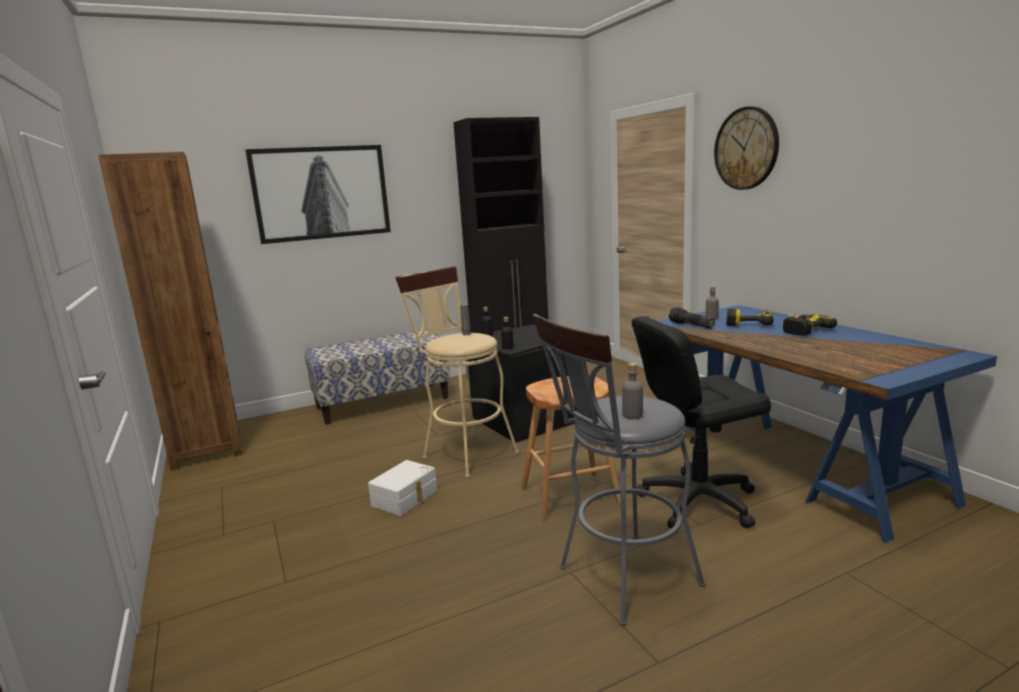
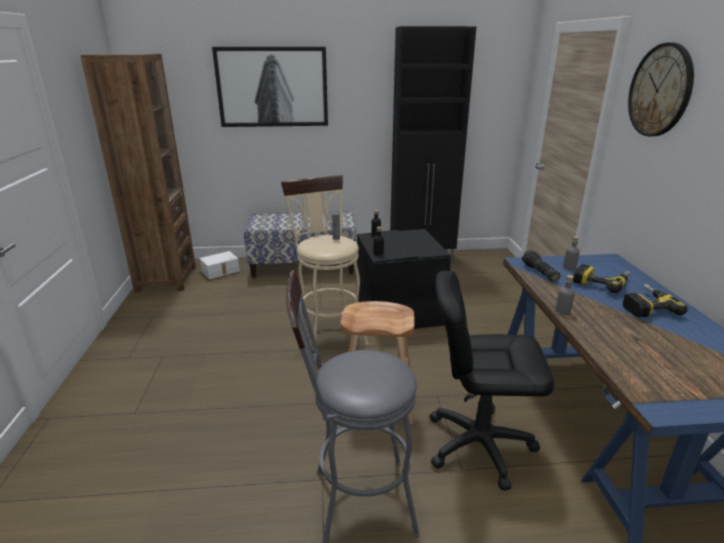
camera: 20 degrees right, 10 degrees up
(406, 498) = (257, 364): white storage box -> white storage box (221, 271)
(632, 415) = (358, 384): grey bottle -> grey bottle (562, 311)

